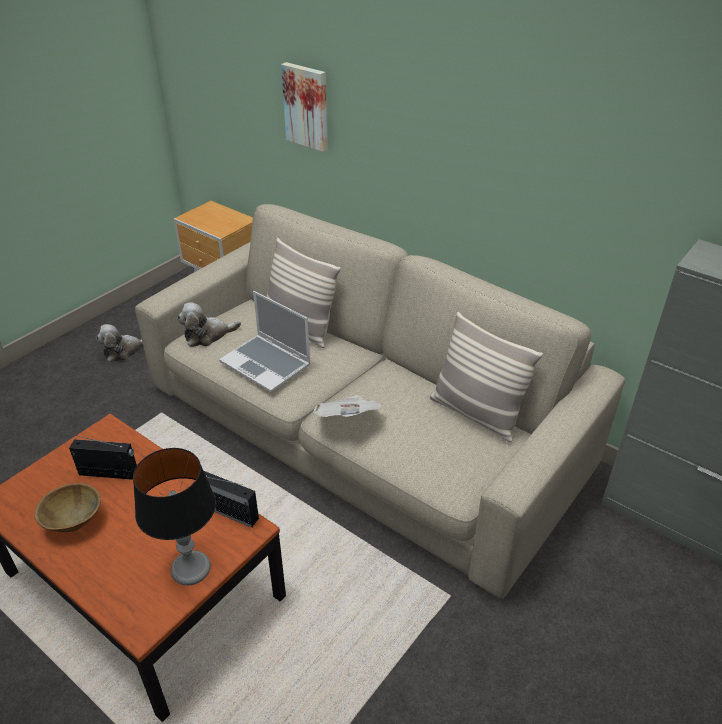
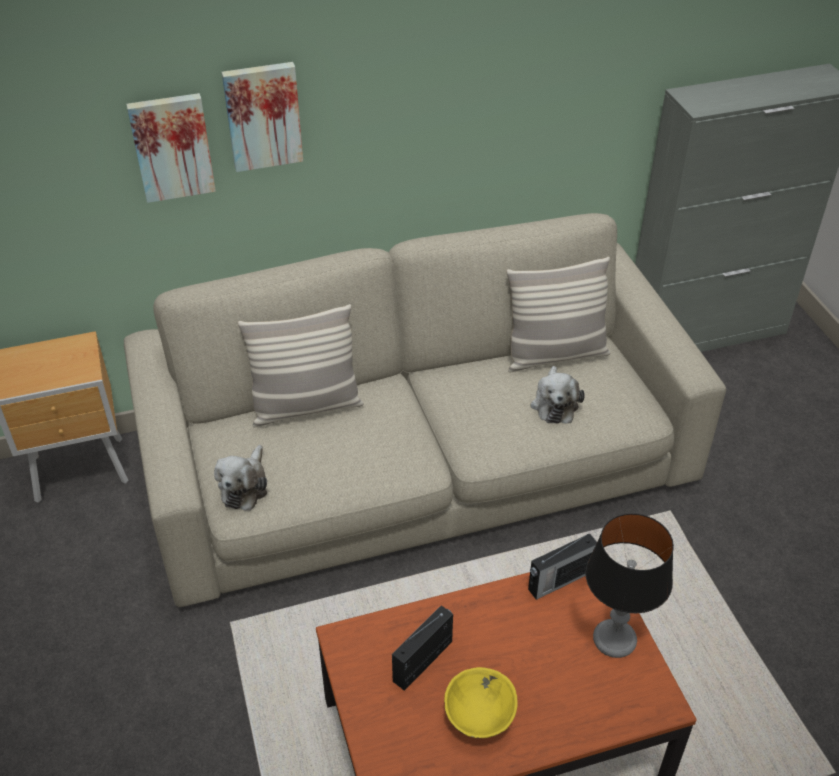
camera: 55 degrees left, 5 degrees up
(73, 522) = (479, 718): brown bowl -> yellow bowl
(124, 351) = (62, 615): plush toy -> plush toy (554, 403)
(267, 364) = (356, 458): laptop -> none
(348, 420) = (496, 439): newspaper -> none
(360, 107) = (262, 115): none -> picture

